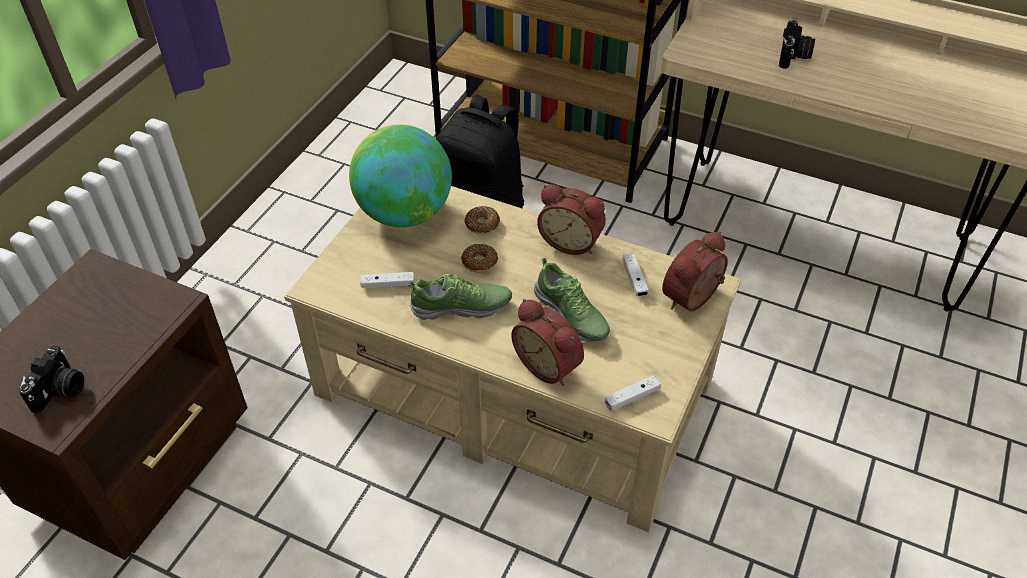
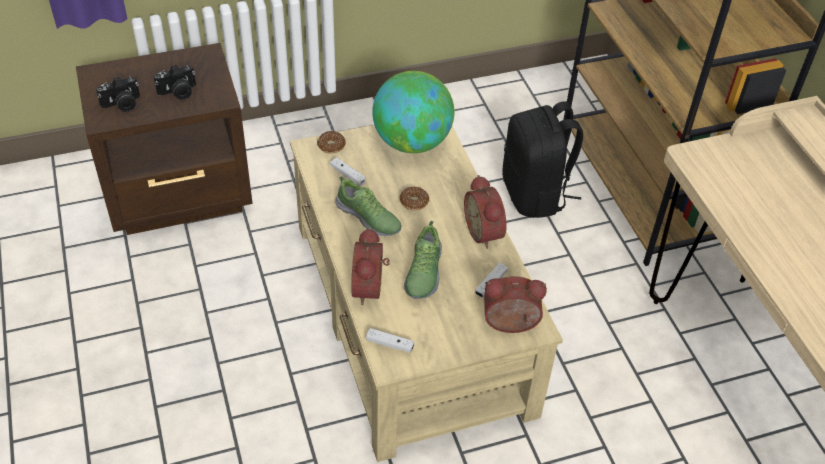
camera: 45 degrees right, 0 degrees up
(482, 224) = (446, 181): donut -> donut (331, 146)
(794, 57) = (770, 213): camera -> camera (178, 92)

